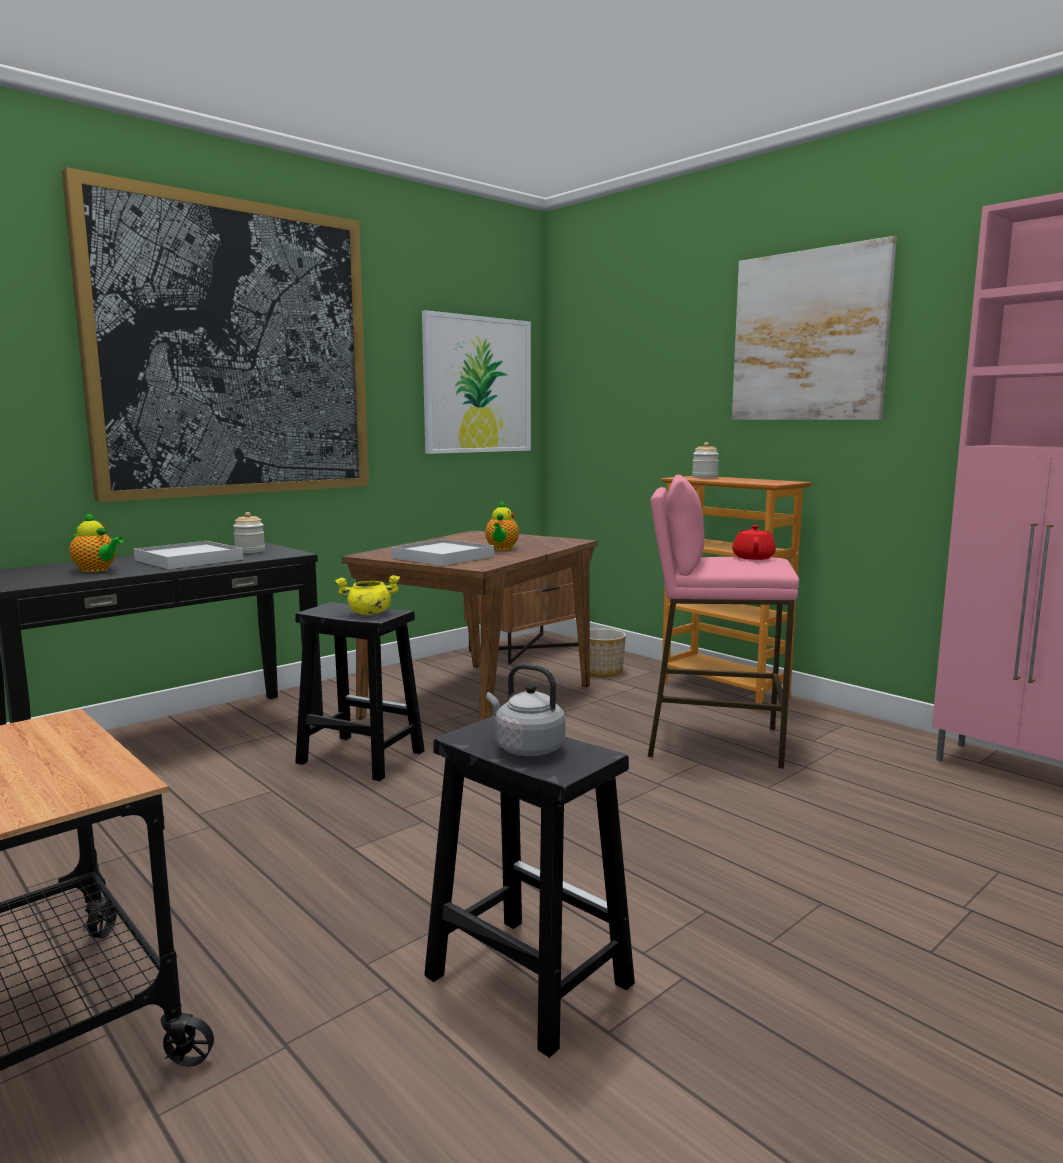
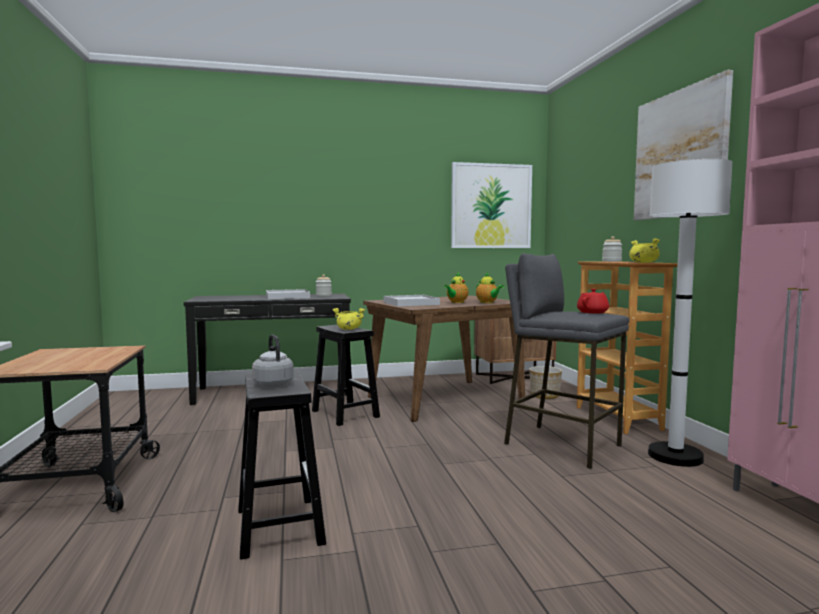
camera: 30 degrees right, 5 degrees down
(97, 570) = (240, 298): teapot -> teapot (487, 302)
(233, 350) = (333, 189): picture -> none
(713, 742) = (561, 444): pink stool -> grey stool
(773, 482) = (643, 262): none -> yellow cooking pot
(840, 731) = (675, 456): none -> white floor lamp

